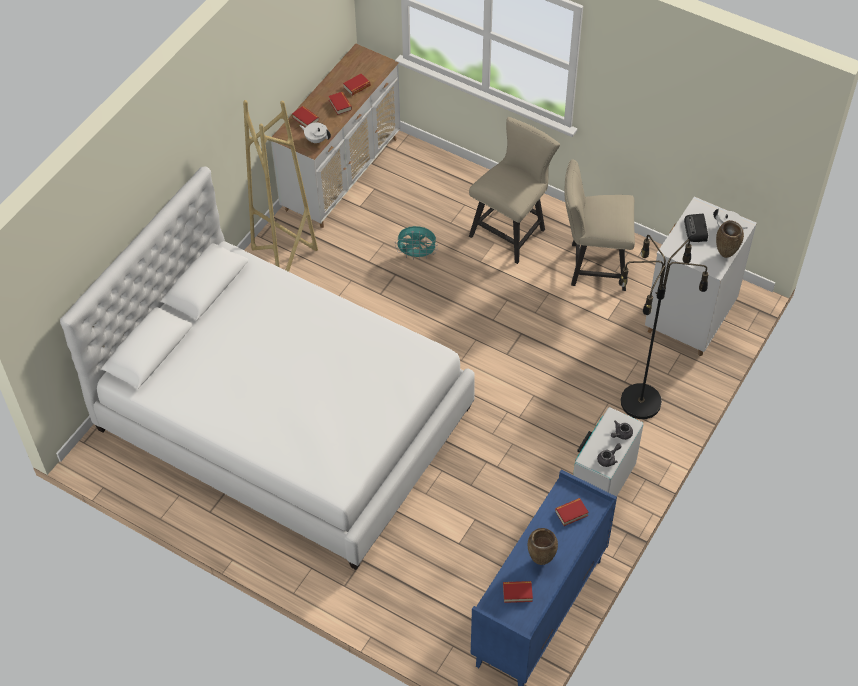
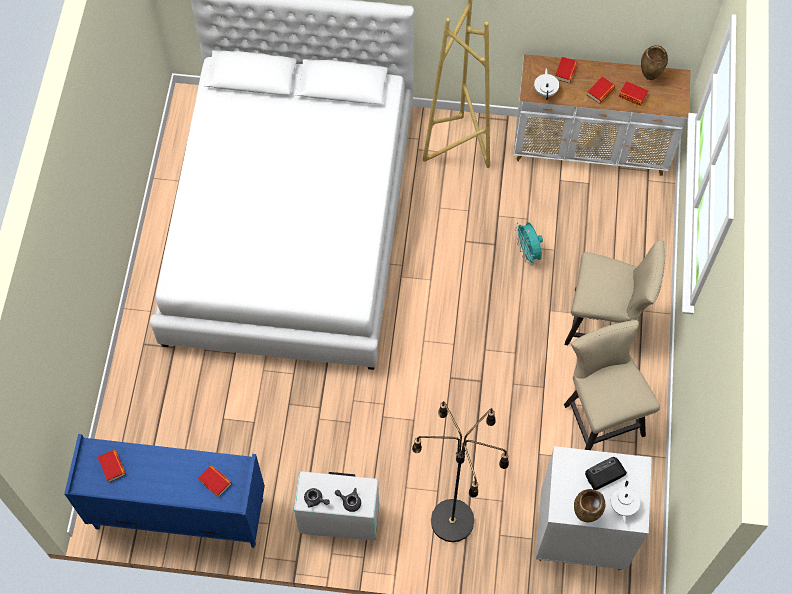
camera: 65 degrees right, 10 degrees up
(540, 561) = (153, 474): brown vase -> brown vase (649, 77)

